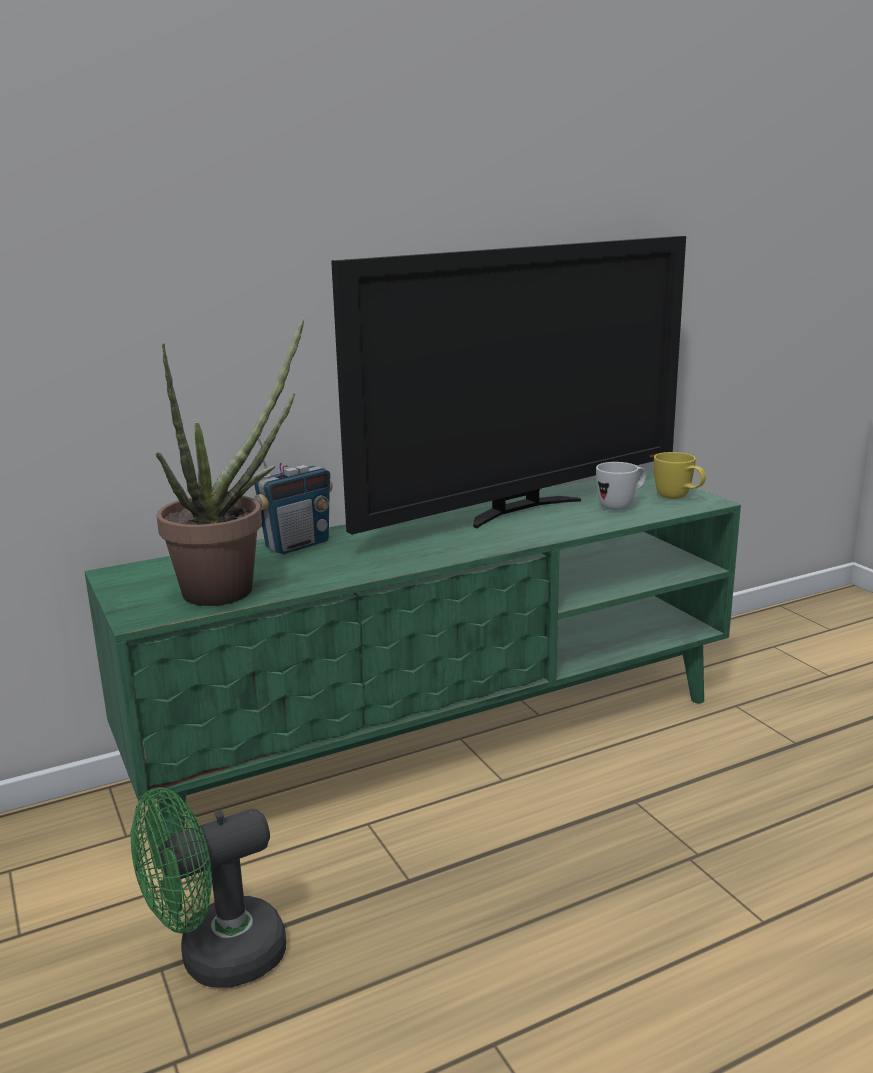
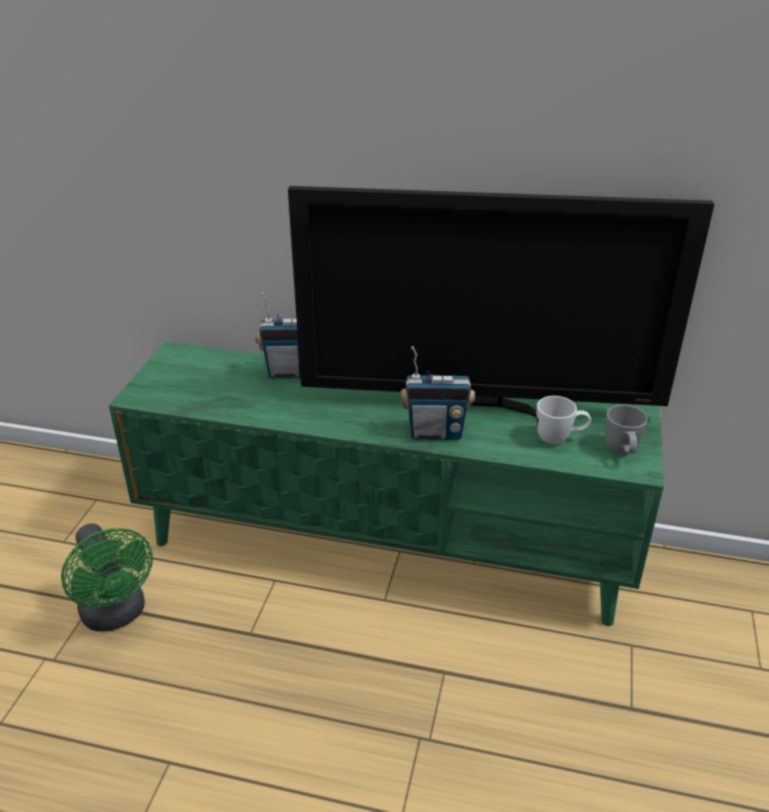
camera: 40 degrees right, 15 degrees up
(216, 959) = (117, 615): green fan -> green fan turned 135 degrees counterclockwise
(232, 587) = (207, 395): potted plant -> none
(519, 534) = (435, 433): none -> radio
(678, 498) = (622, 452): yellow mug -> grey mug

